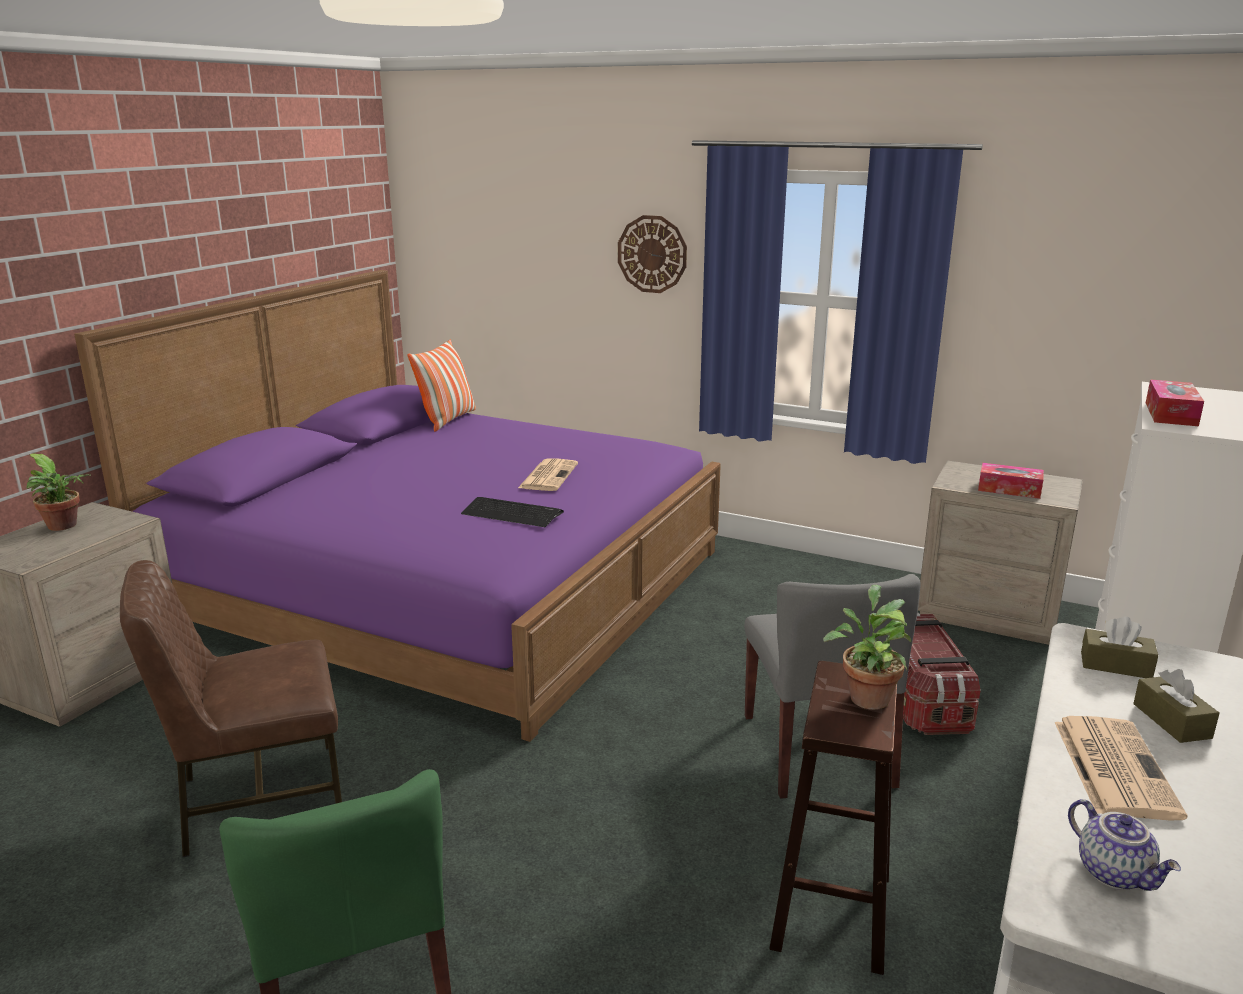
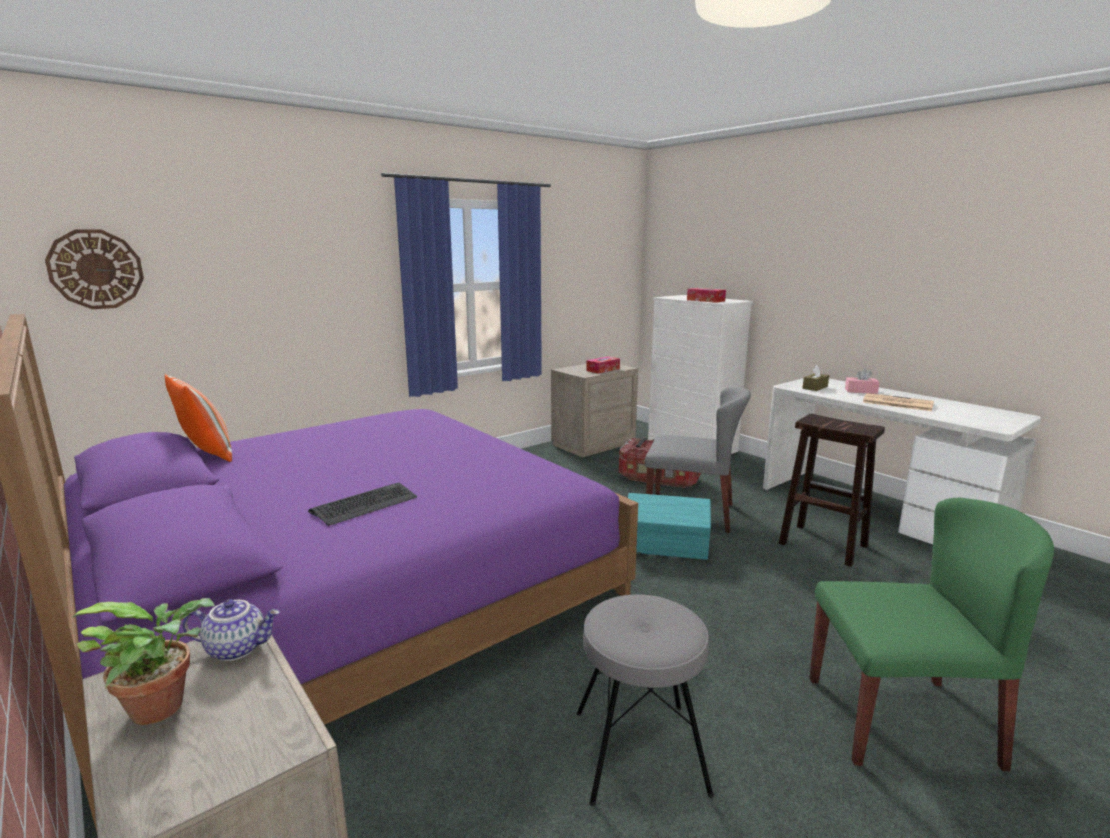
camera: 65 degrees left, 5 degrees down
(259, 799) = (639, 751): brown chair -> grey stool
(512, 513) = (485, 461): keyboard -> keyboard (365, 504)
(548, 476) = (424, 442): newspaper -> none
(652, 254) = (344, 266): wall clock -> wall clock (96, 269)
(677, 747) = (666, 547): none -> turquoise storage box
(866, 696) = (833, 421): potted plant -> none
(1115, 873) = (970, 417): teapot -> teapot (237, 648)
(1171, 721) = (861, 391): brown tissue box -> pink tissue box

